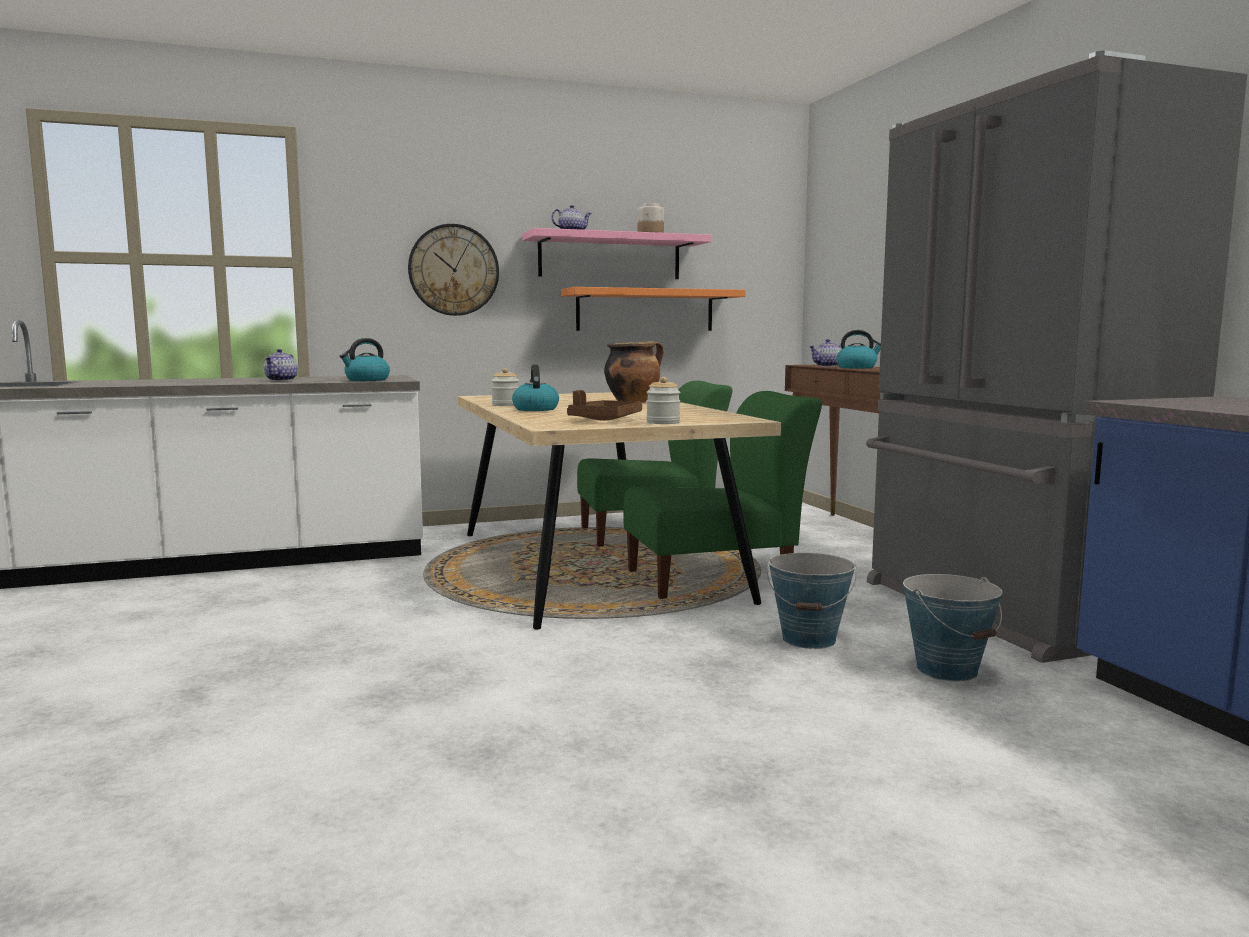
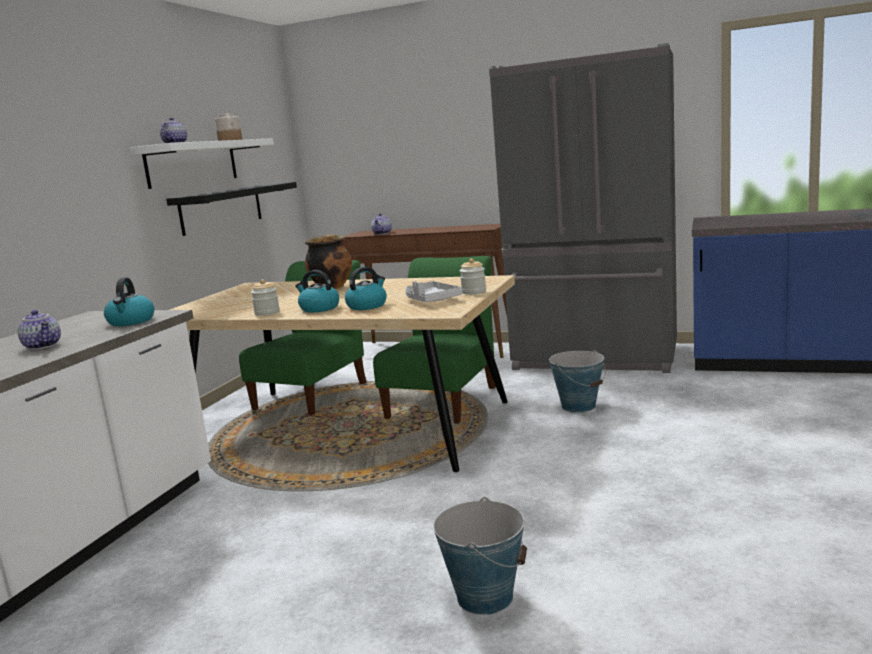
camera: 50 degrees left, 5 degrees up
(453, 270) = (83, 192): wall clock -> none
(605, 420) = (431, 300): brown tray -> grey tray
(610, 257) = (192, 163): pink shelf -> white shelf
(645, 310) = (221, 208): orange shelf -> black shelf
(857, 368) = (412, 231): kettle -> kettle (367, 306)
(947, 670) = (655, 391): bucket -> bucket (485, 597)

